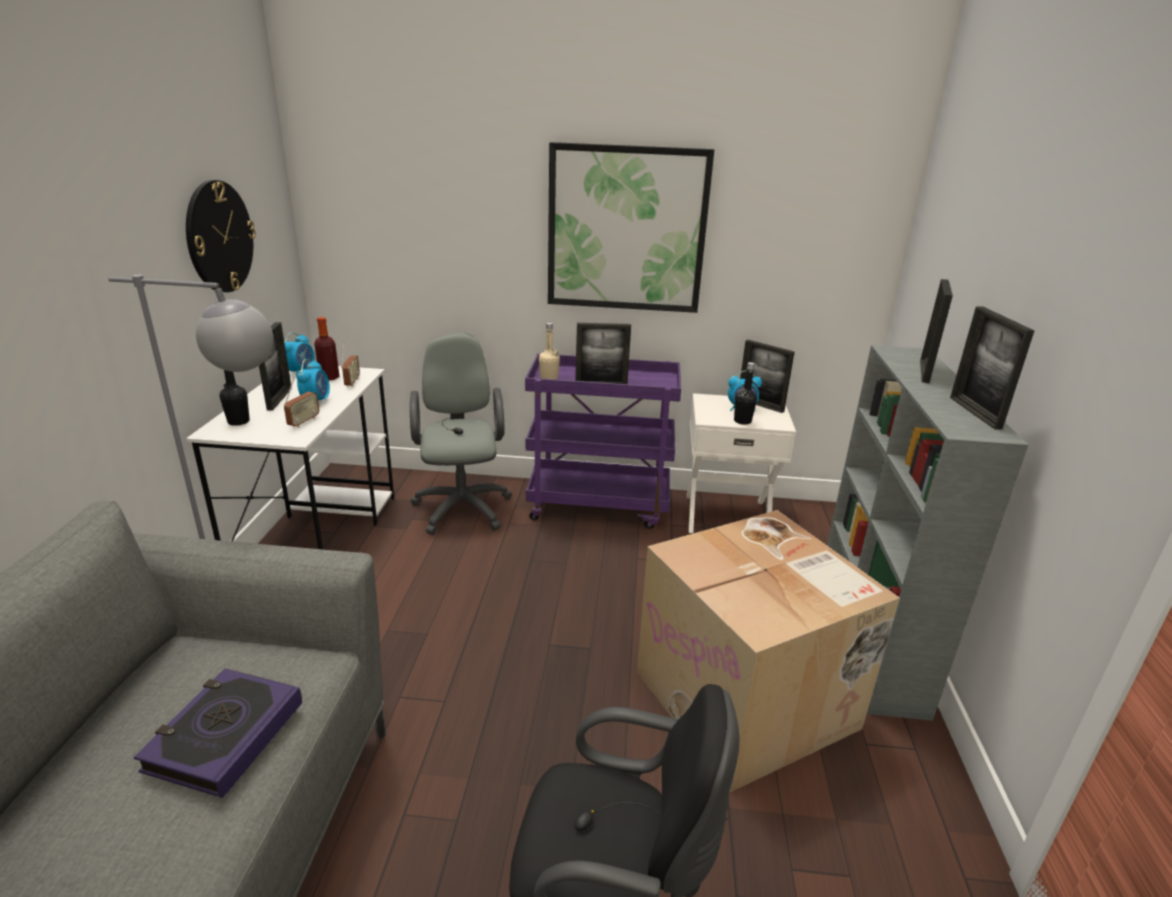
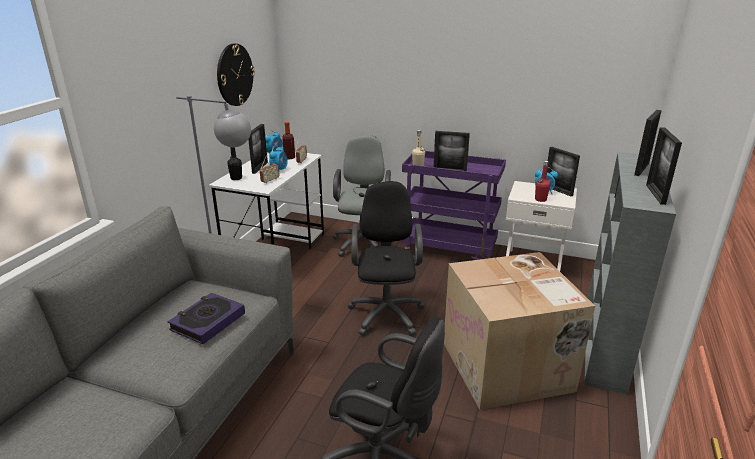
camera: 15 degrees right, 0 degrees up
(530, 627) = (386, 312): none -> black office chair
(626, 229) = (474, 73): picture -> none
(742, 421) = (540, 199): black bottle -> red bottle

